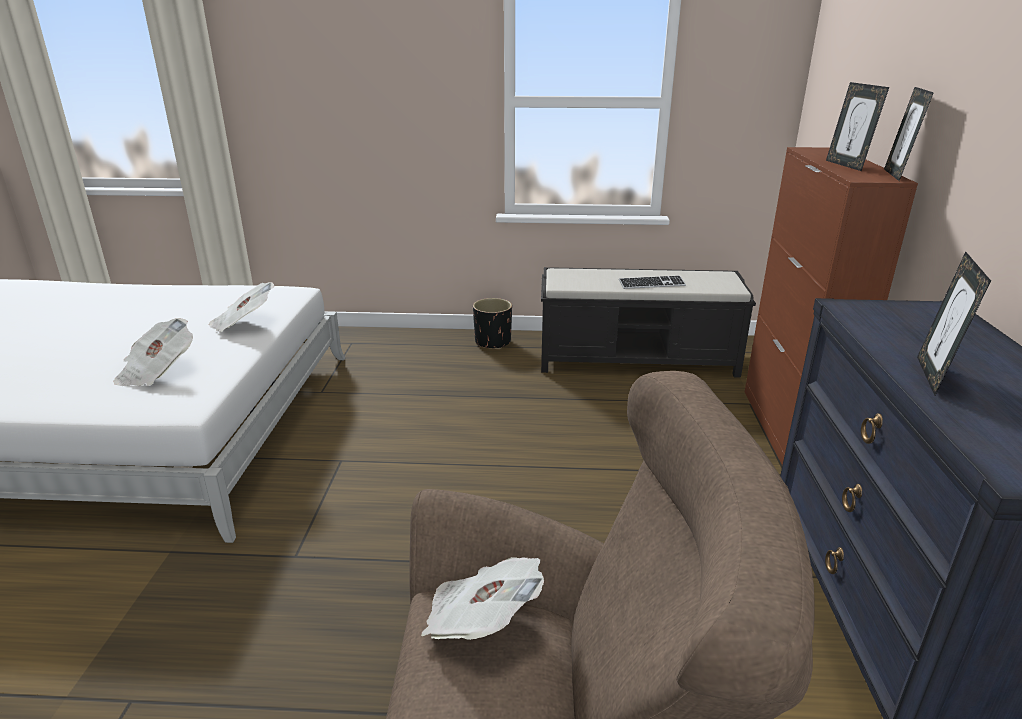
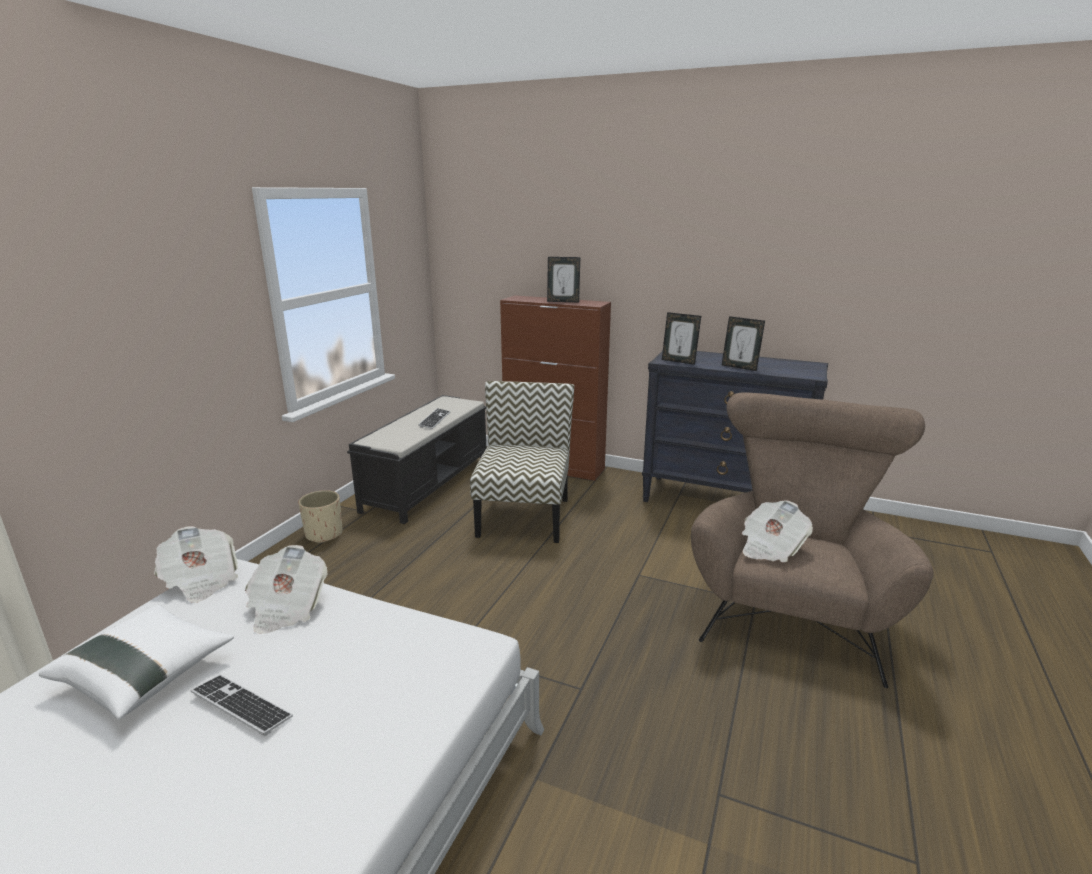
camera: 70 degrees left, 5 degrees down
(123, 341) = (241, 706): none -> keyboard
(157, 372) = (370, 670): newspaper -> newspaper (201, 580)
(166, 309) = (146, 675): none -> white pillow
(493, 342) = (324, 534): black planter -> beige planter
(621, 438) = (523, 516): none -> chair
(896, 175) = (593, 300): picture frame -> picture frame (679, 361)

